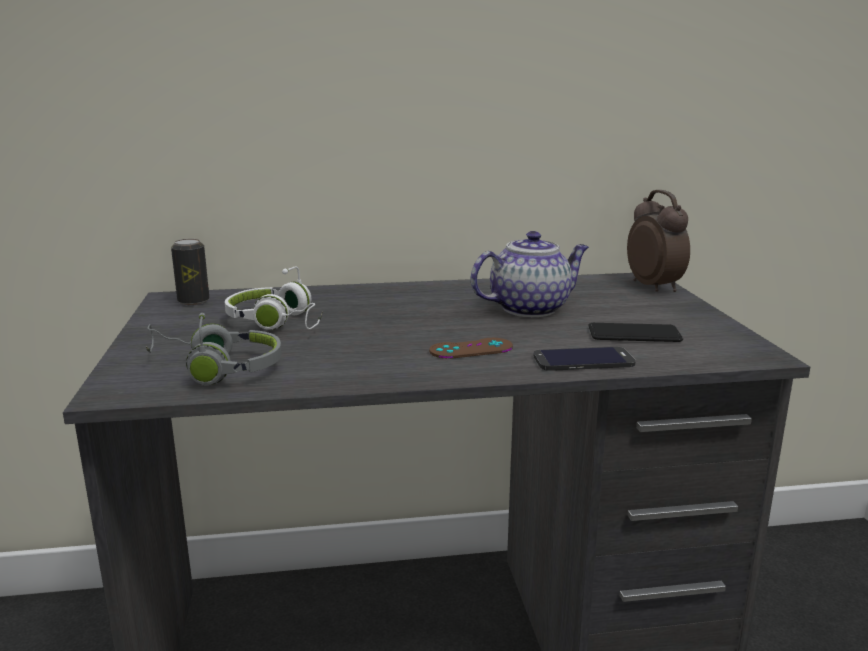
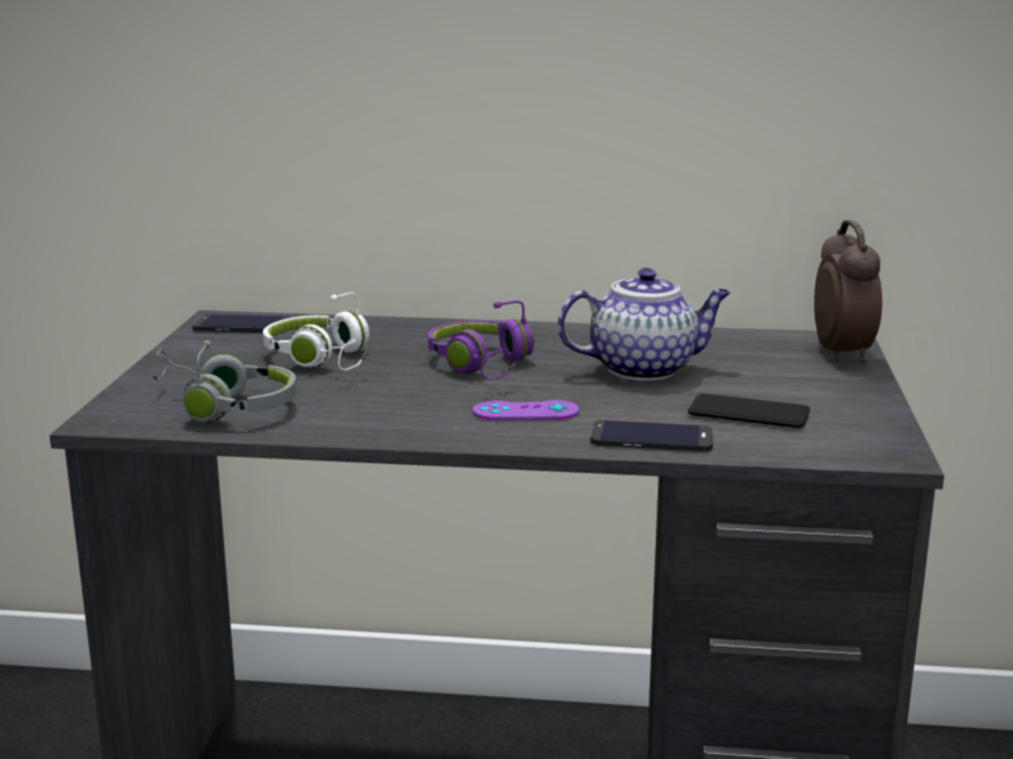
camera: 15 degrees right, 0 degrees up
(193, 301) = (243, 325): can -> phone
(410, 316) = (484, 366): none -> purple headphones
(471, 349) = (526, 411): brown game controller -> purple game controller

